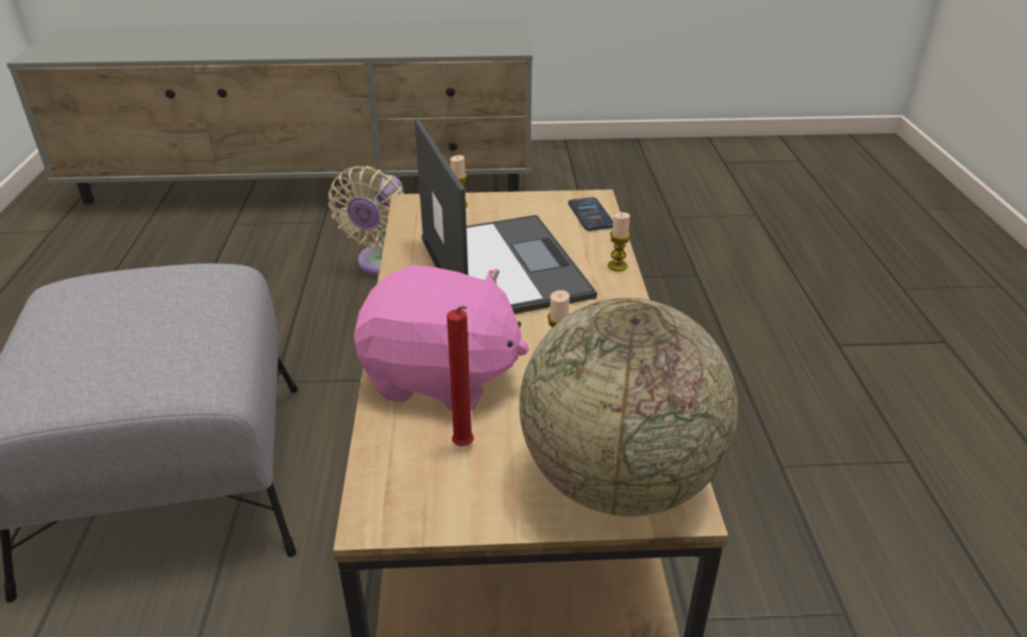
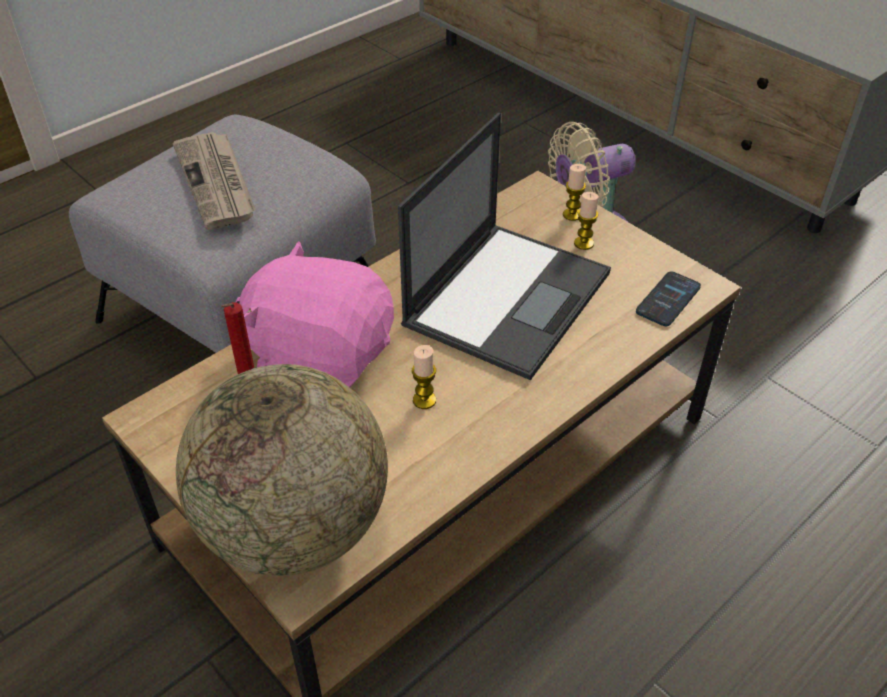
camera: 50 degrees right, 10 degrees up
(133, 330) = (217, 183): none -> newspaper
(440, 377) = (320, 355): pink plush toy -> pink plush toy turned 135 degrees clockwise
(617, 266) = (600, 365): candle -> candle (583, 243)

